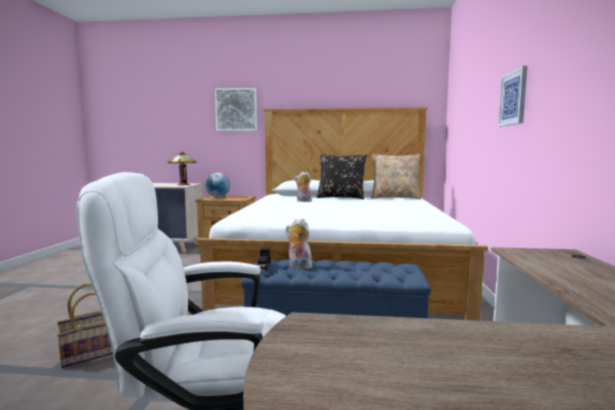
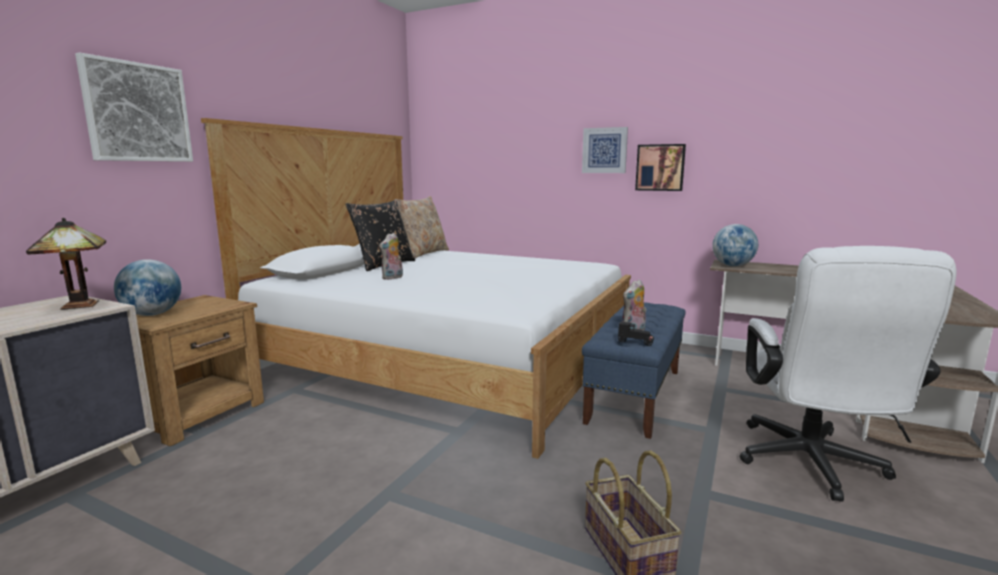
camera: 70 degrees left, 5 degrees up
(534, 255) = (732, 266): none -> globe
(544, 112) = (660, 167): none -> picture

